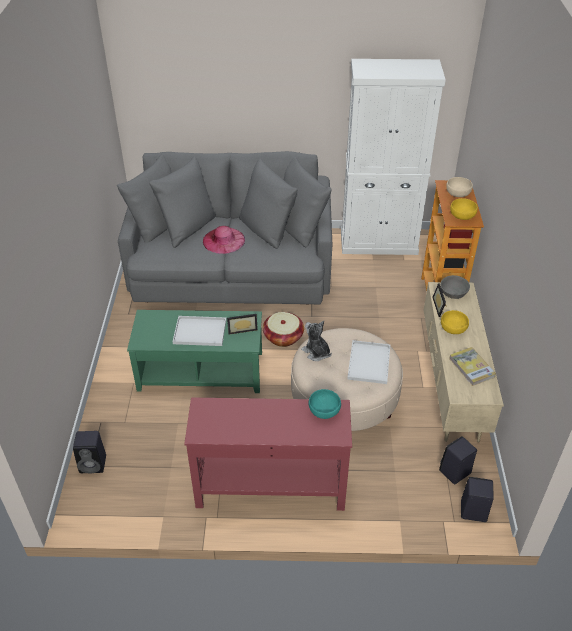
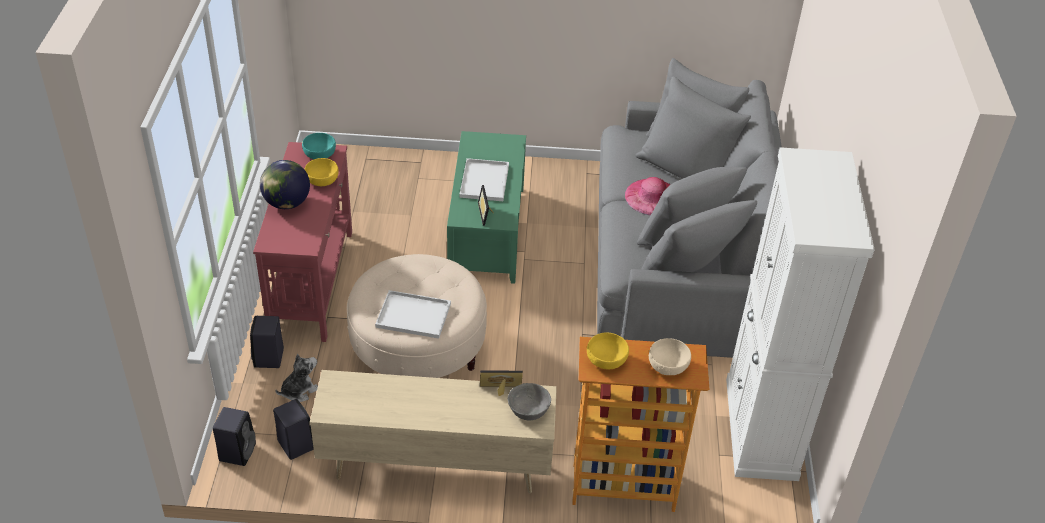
camera: 90 degrees right, 0 degrees up
(94, 464) = (367, 161): black speaker -> black speaker (269, 358)
(281, 431) = (286, 203): none -> globe
(283, 337) = (542, 304): basket -> none
(316, 352) = (437, 271): plush toy -> plush toy (299, 390)
(324, 411) = (306, 235): turquoise bowl -> turquoise bowl (319, 154)
(453, 328) = (454, 396): yellow bowl -> yellow bowl (322, 180)
(471, 368) = (377, 402): book -> none

